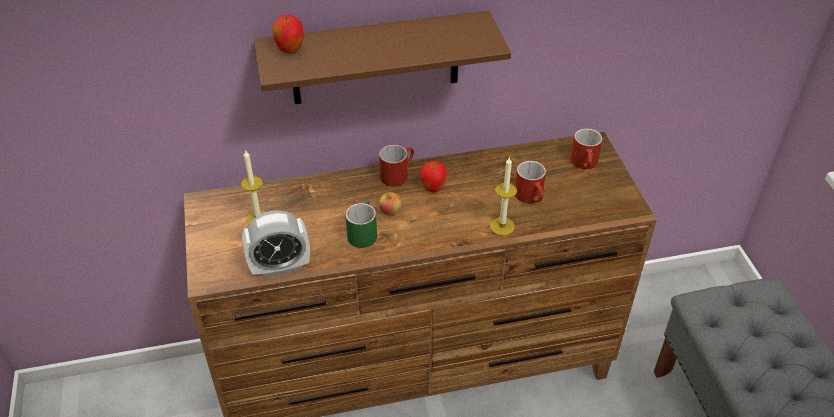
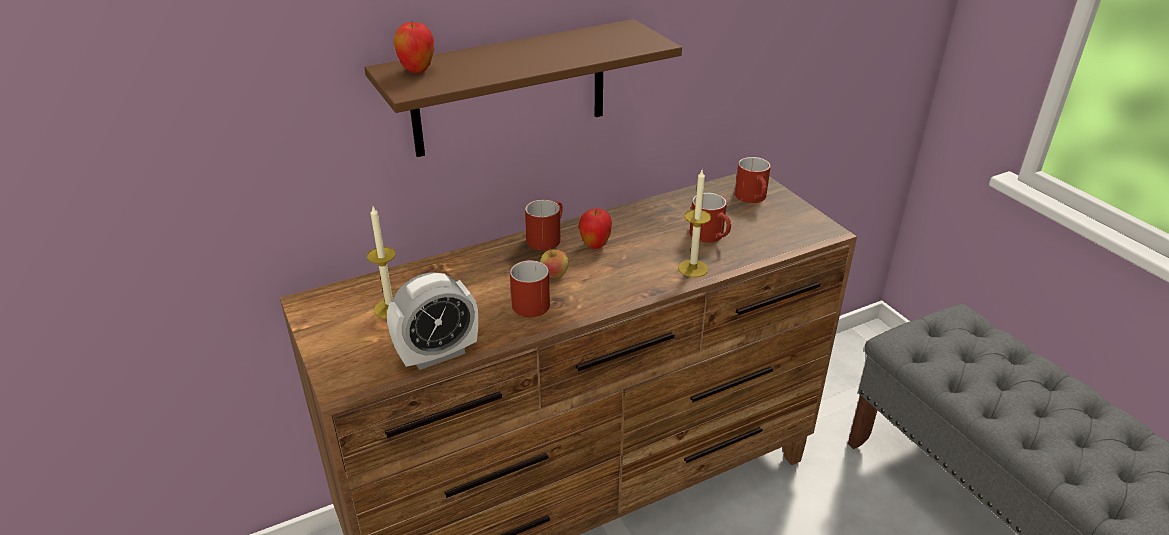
camera: 15 degrees left, 10 degrees down
(362, 232) = (529, 301): green mug -> red mug

